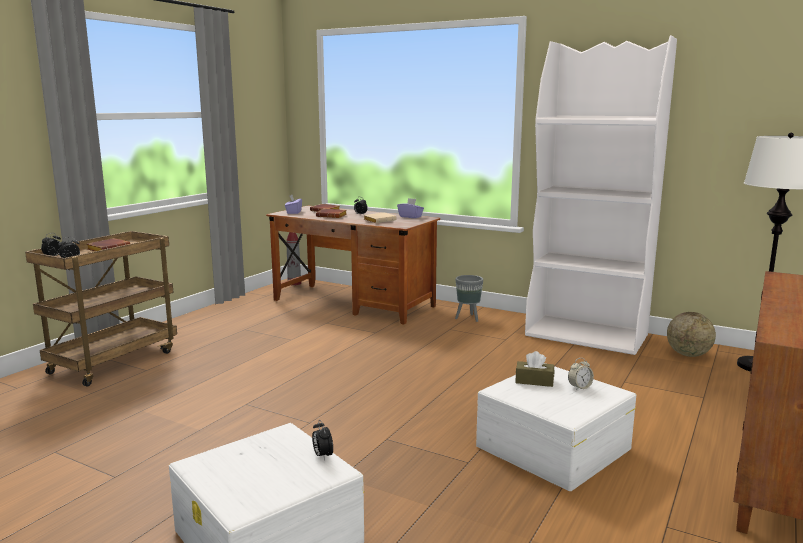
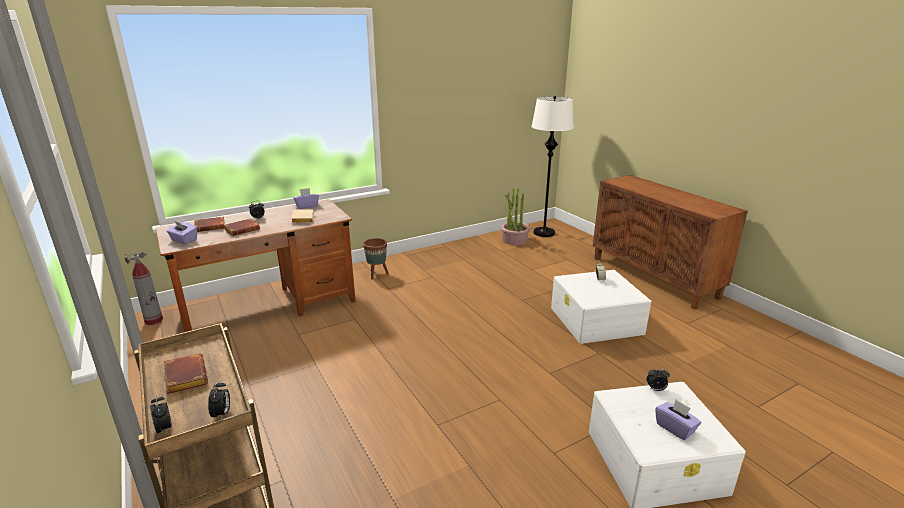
camera: 60 degrees left, 10 degrees up
(246, 476) = (675, 428): none -> purple tissue box
(468, 318) = (377, 274): grey planter -> brown planter
(534, 381) = (582, 288): brown tissue box -> none
(587, 335) = (457, 251): white bookcase -> none
(688, 355) = (514, 240): globe -> potted plant

